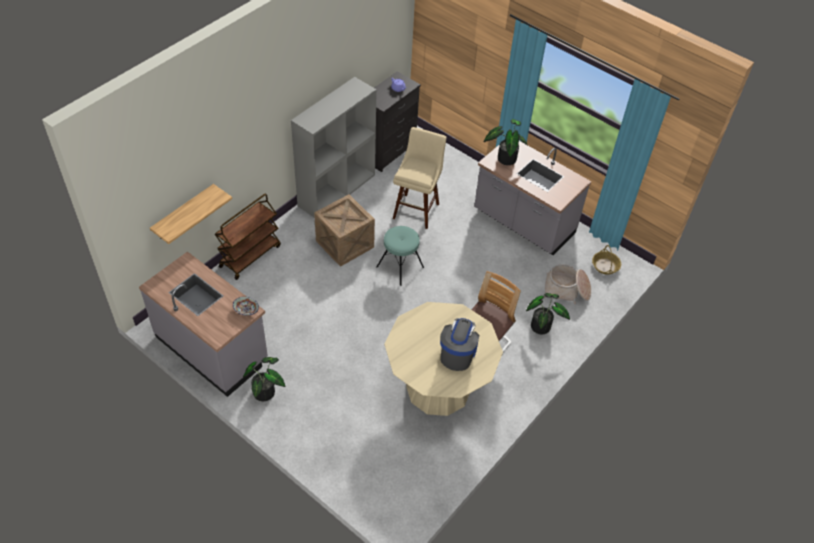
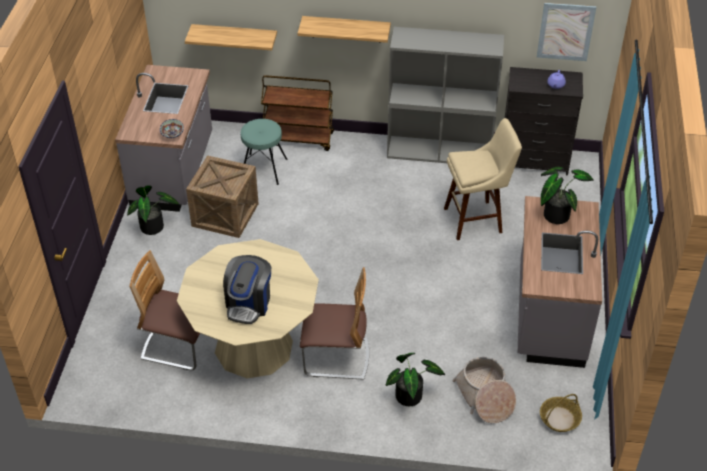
camera: 60 degrees right, 5 degrees down
(259, 145) = (346, 29): none -> shelf
(345, 244) = (375, 191): crate -> crate (225, 215)
(385, 49) = (565, 31): none -> picture
(400, 267) = (384, 245): turquoise stool -> turquoise stool (263, 169)
(403, 433) = (178, 346): none -> chair
(457, 353) = (249, 303): coffee machine -> coffee machine turned 120 degrees clockwise

